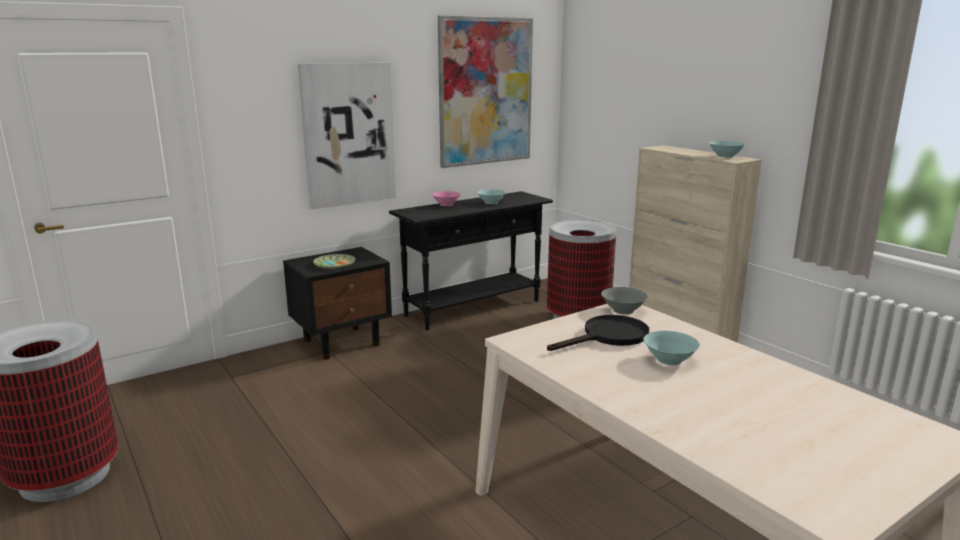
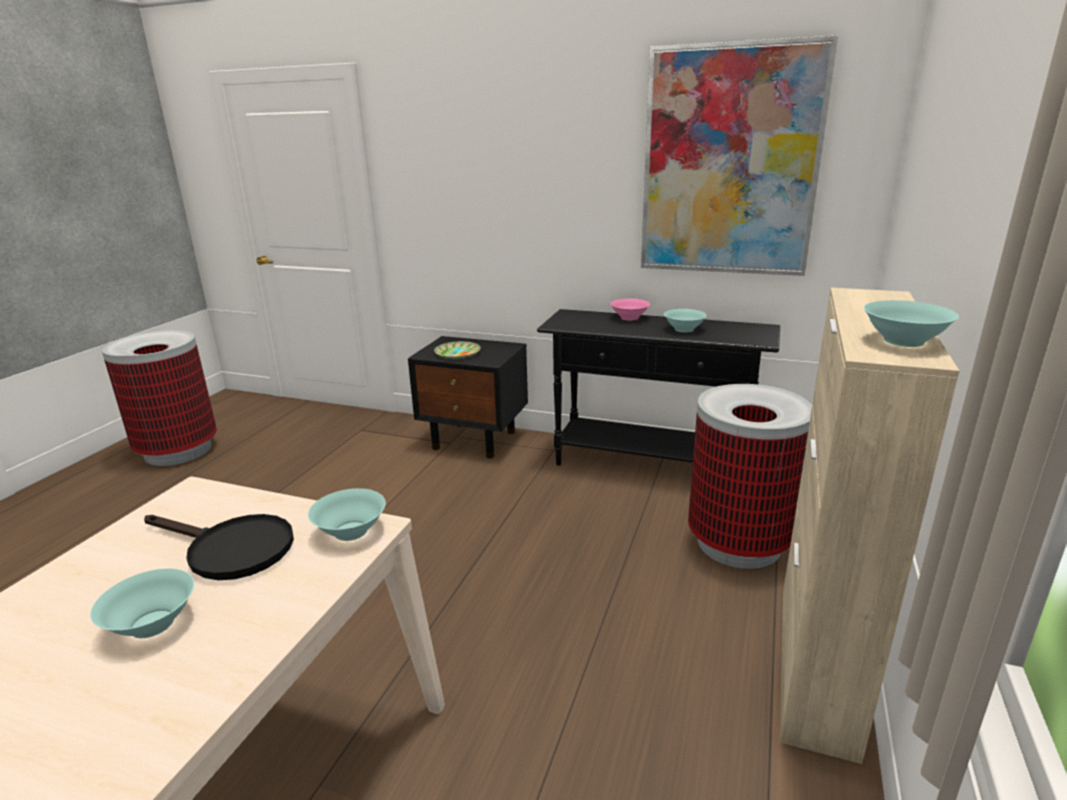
camera: 55 degrees right, 5 degrees up
(348, 135) = (517, 209): picture -> none
(623, 311) = (350, 531): grey bowl -> turquoise bowl

